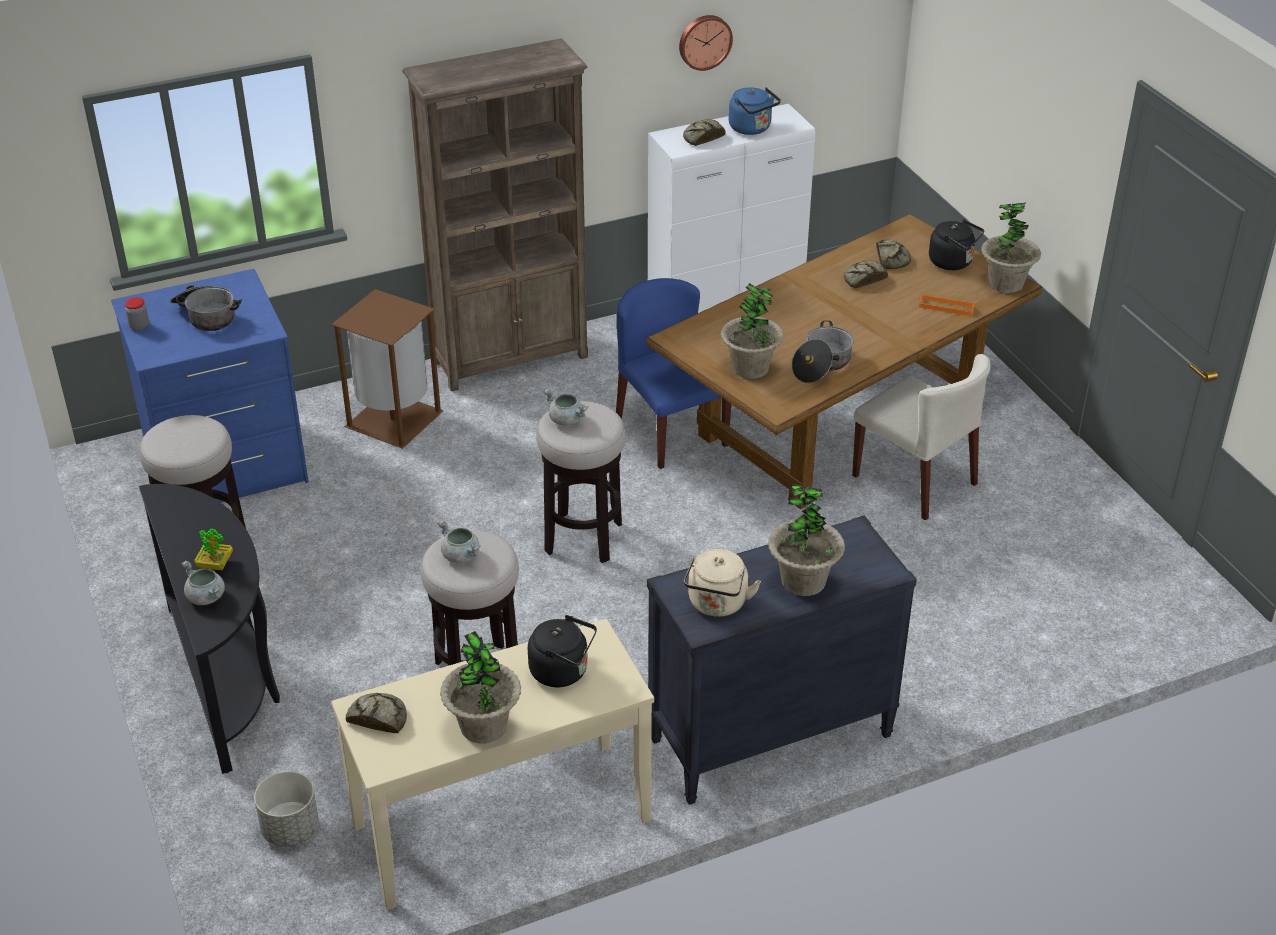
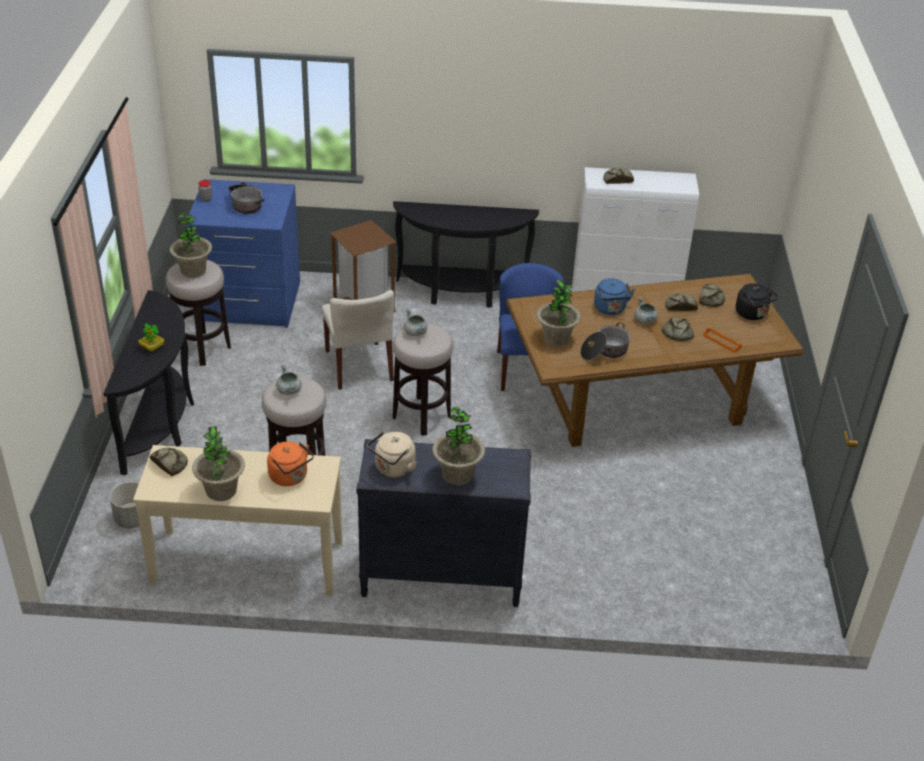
camera: 25 degrees right, 0 degrees up
(207, 597) = (134, 364): grey cooking pot -> grey cooking pot (645, 321)
(511, 359) = (461, 293): brown bookcase -> black console table
(563, 671) = (290, 477): black kettle -> orange kettle
(704, 41) = (635, 114): wall clock -> none
(752, 129) = (655, 183): blue kettle -> blue kettle (610, 309)
(886, 314) = (676, 333): none -> bread
(915, 480) = (663, 455): beige chair -> beige chair (359, 366)
(1006, 283) = (778, 339): potted plant -> potted plant (193, 271)

